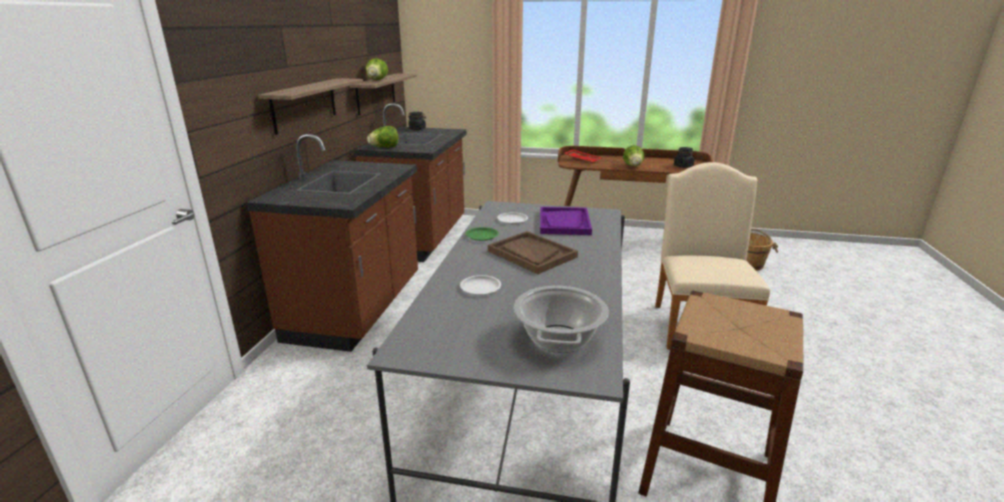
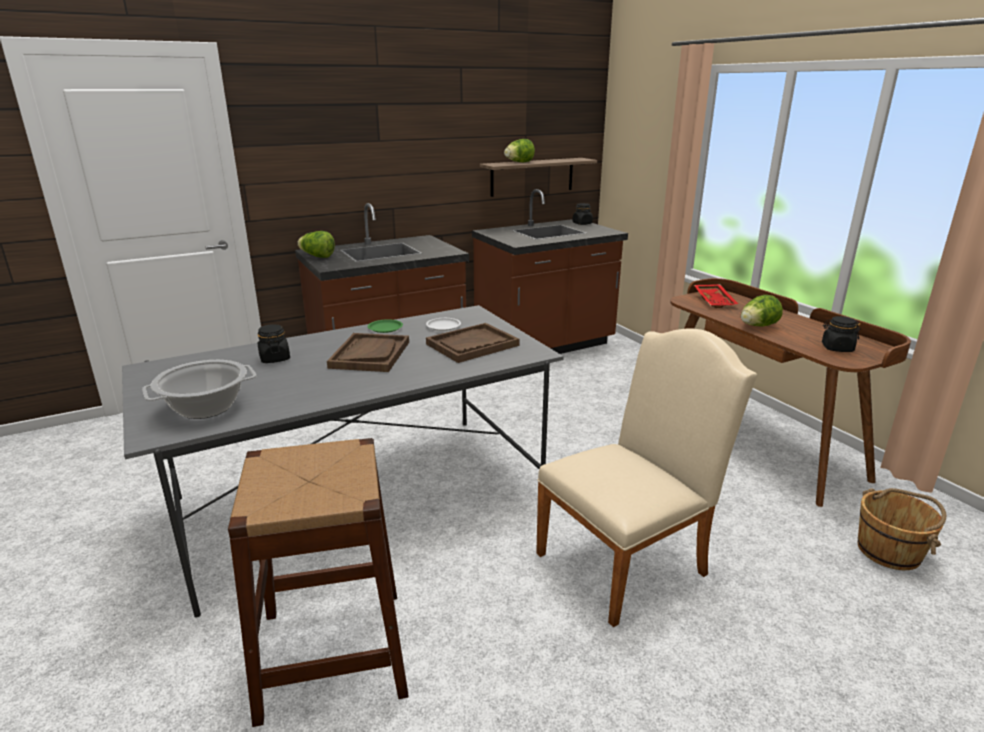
camera: 50 degrees right, 0 degrees up
(304, 104) = (397, 177): shelf -> none
(384, 147) = (496, 234): lettuce -> lettuce (317, 256)
(481, 288) = (274, 358): white plate -> black jar
(564, 223) = (472, 345): purple tray -> brown tray

